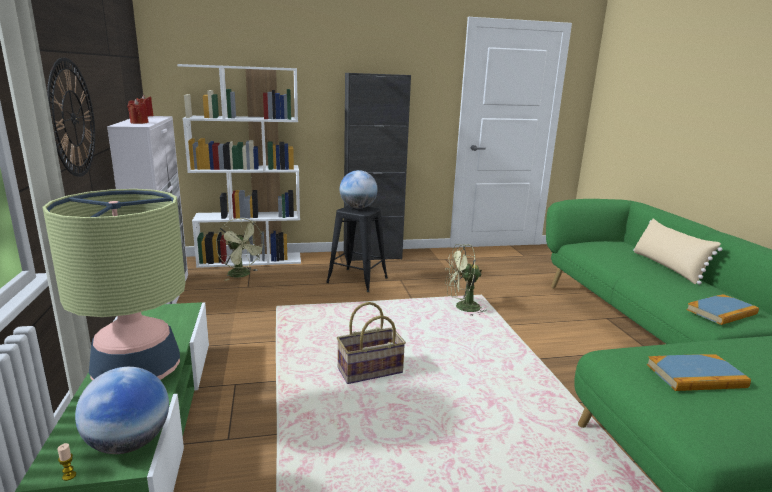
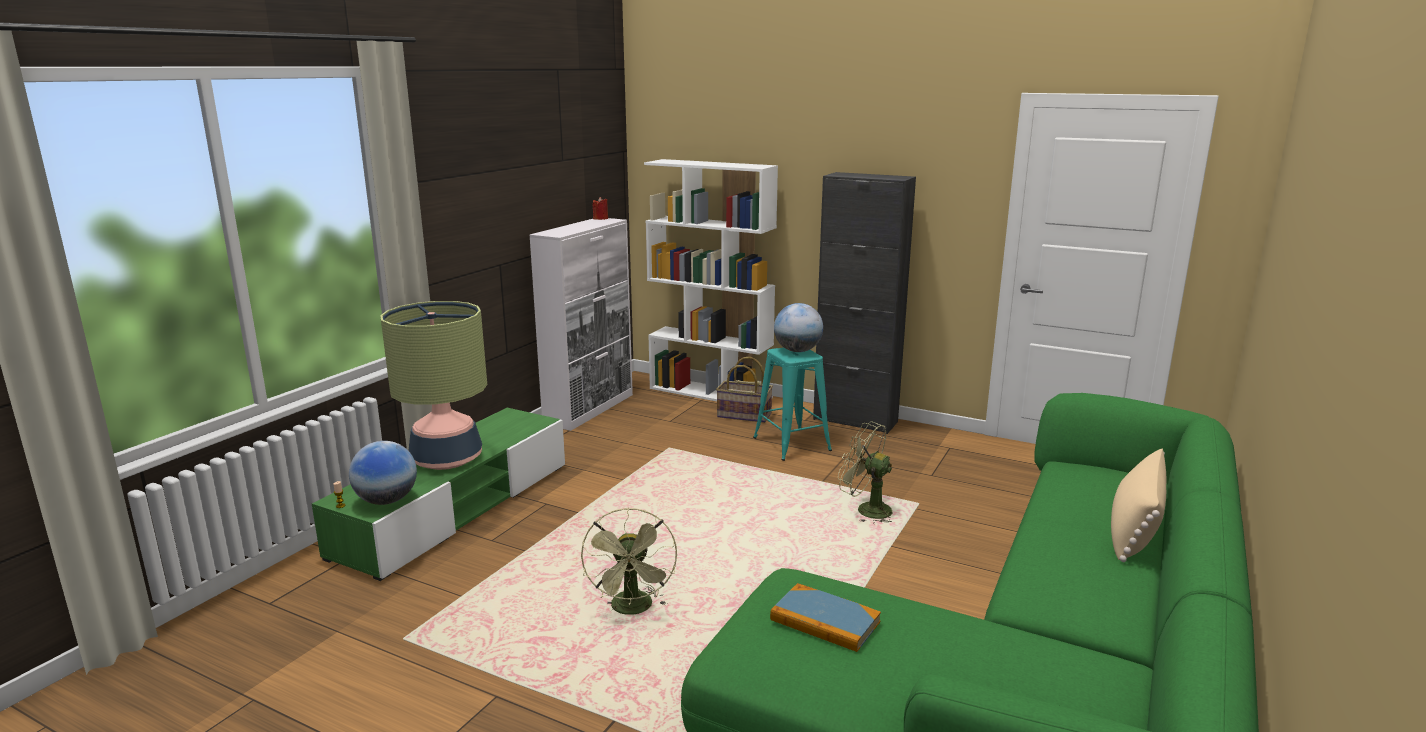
camera: 40 degrees right, 0 degrees up
(73, 118) = (480, 231): wall clock -> none
(139, 123) = (565, 230): red candle -> none
(242, 275) = (681, 407): green fan -> green fan (633, 610)
(357, 280) = (791, 444): black stool -> turquoise stool
(370, 371) = (665, 534): basket -> basket (743, 415)
(721, 312) = (1056, 596): book -> none

